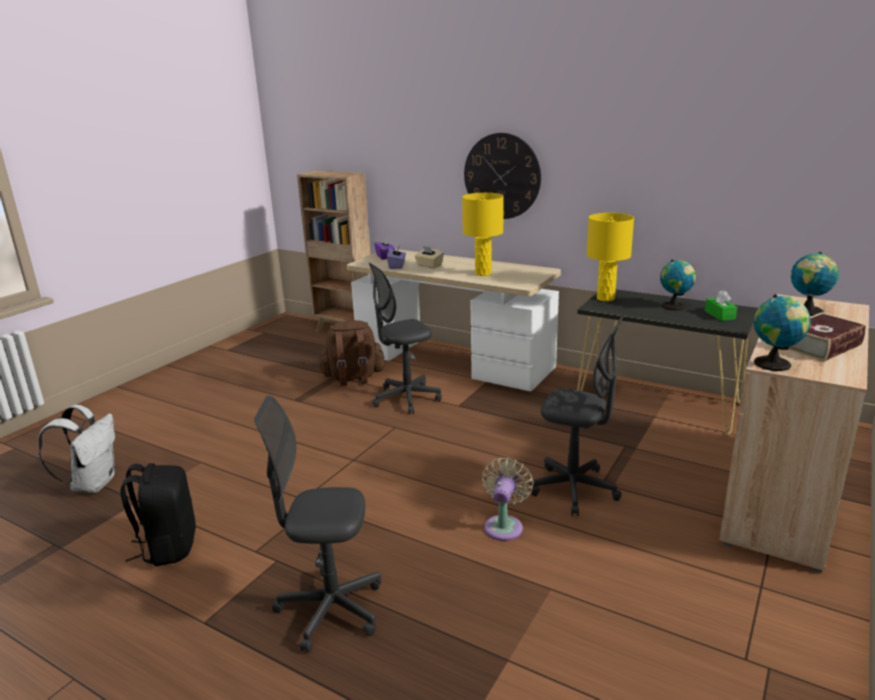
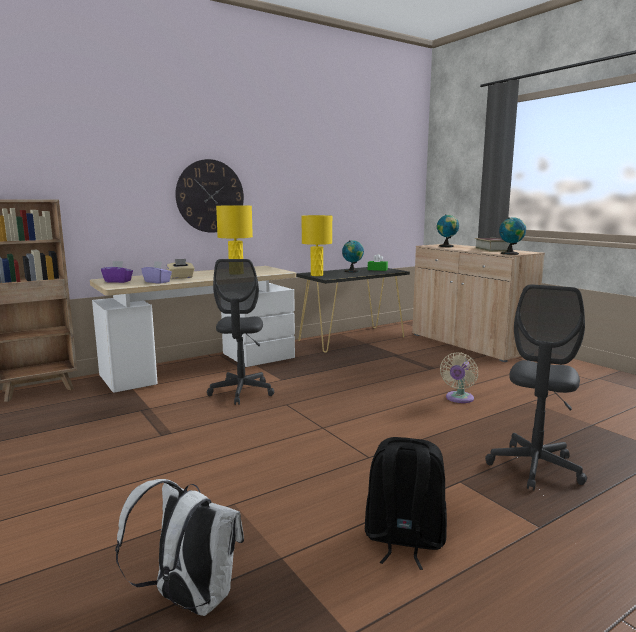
camera: 65 degrees left, 10 degrees down
(353, 378) = (162, 403): brown backpack -> none
(504, 525) = (458, 399): beige fan -> beige fan turned 105 degrees counterclockwise
(574, 489) = (431, 375): grey office chair -> none

